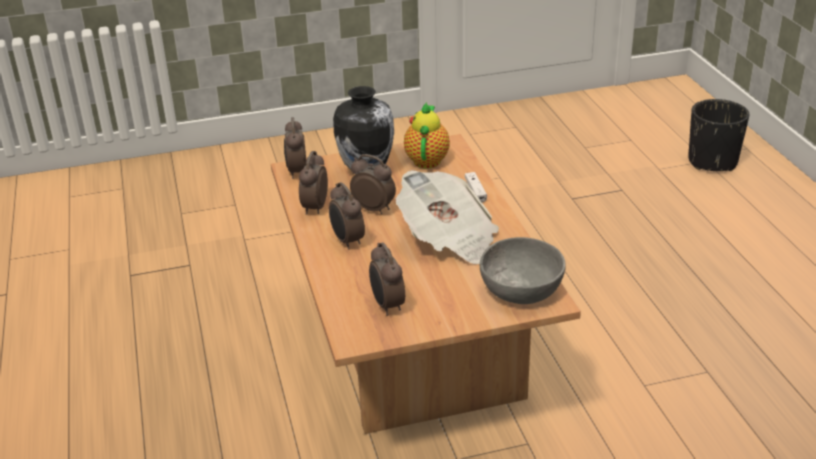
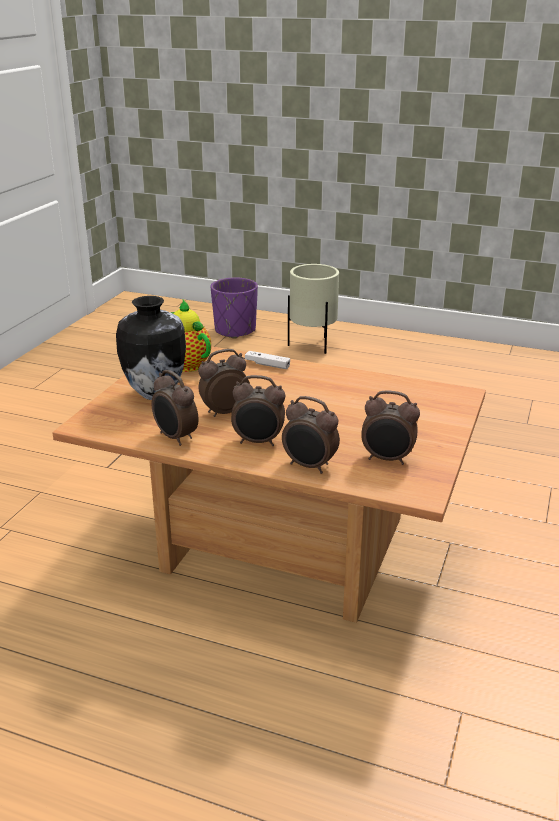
camera: 55 degrees left, 5 degrees down
(296, 172) = (95, 424): alarm clock -> alarm clock (309, 466)
(448, 239) = (322, 399): newspaper -> none
(521, 289) = (432, 398): grey bowl -> none
(712, 161) = (235, 330): black planter -> purple planter
(758, 215) = (313, 346): none -> beige planter

